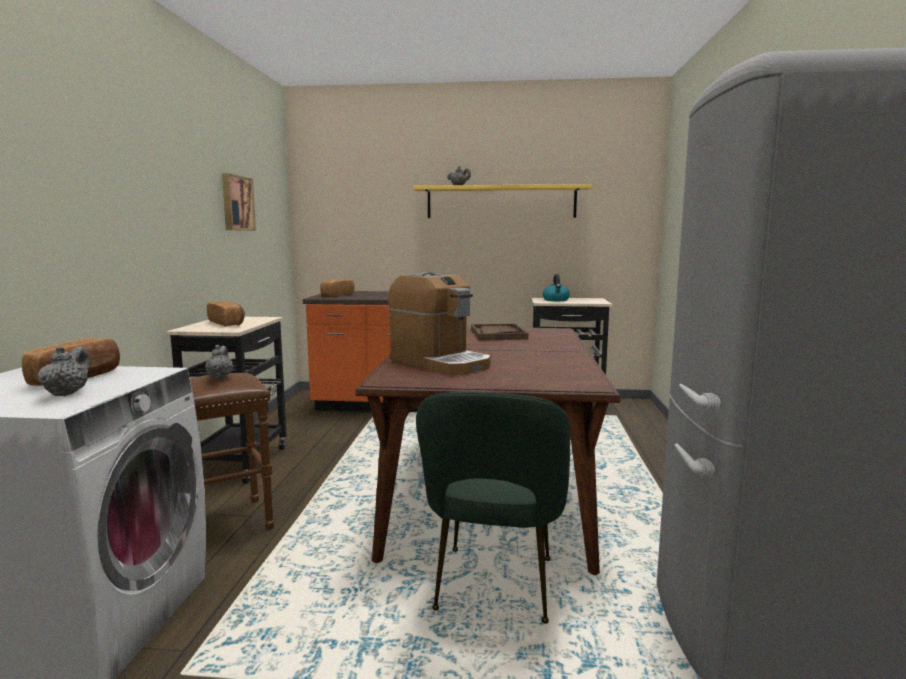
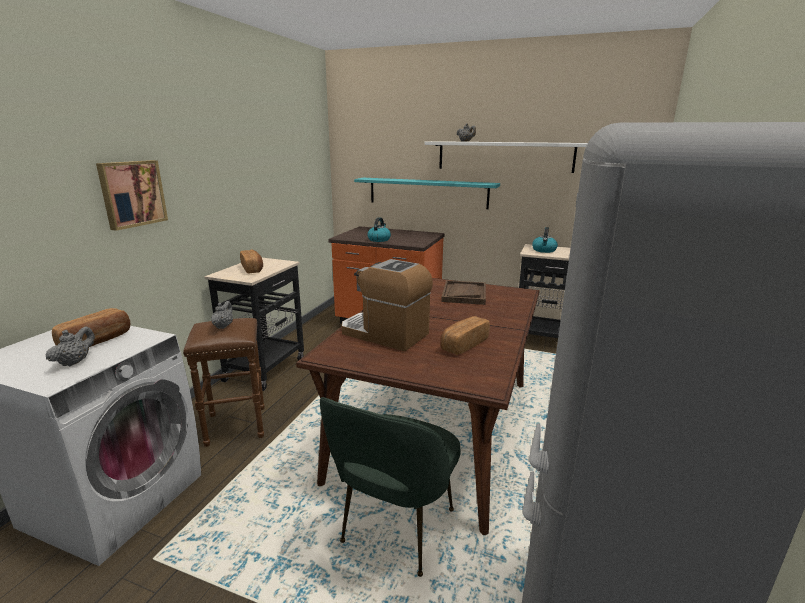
camera: 15 degrees right, 10 degrees up
(236, 203) = (273, 163): picture -> picture (132, 193)
(337, 295) = (358, 234): bread -> bread (463, 345)
(367, 297) = (379, 239): none -> kettle
(415, 246) = (427, 193): none -> turquoise shelf
(440, 363) = (384, 334): coffee machine -> coffee machine turned 150 degrees clockwise
(501, 202) = (504, 156): yellow shelf -> white shelf

